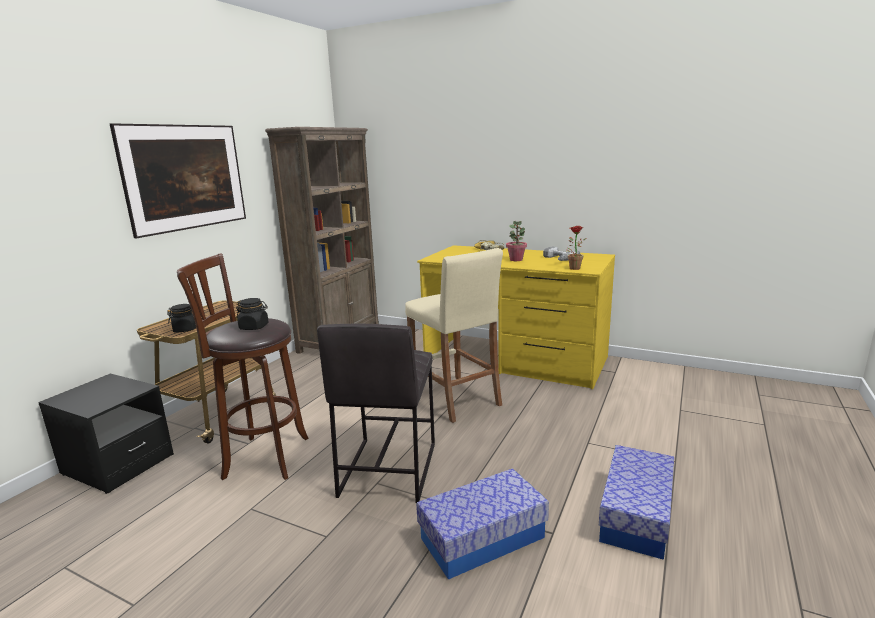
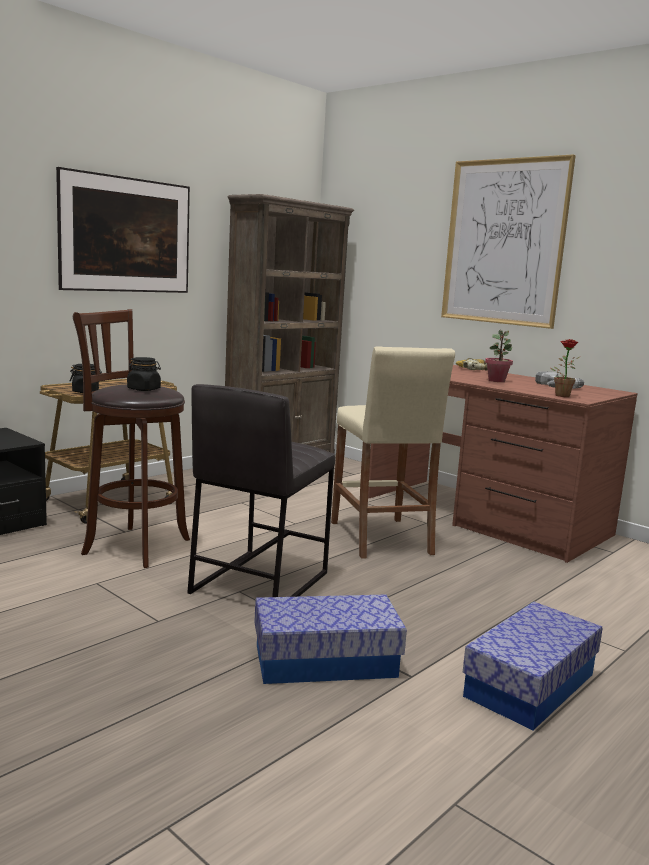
camera: 15 degrees right, 5 degrees down
(498, 148) = (504, 242): none -> picture
(515, 359) = (485, 516): yellow desk -> brown desk

